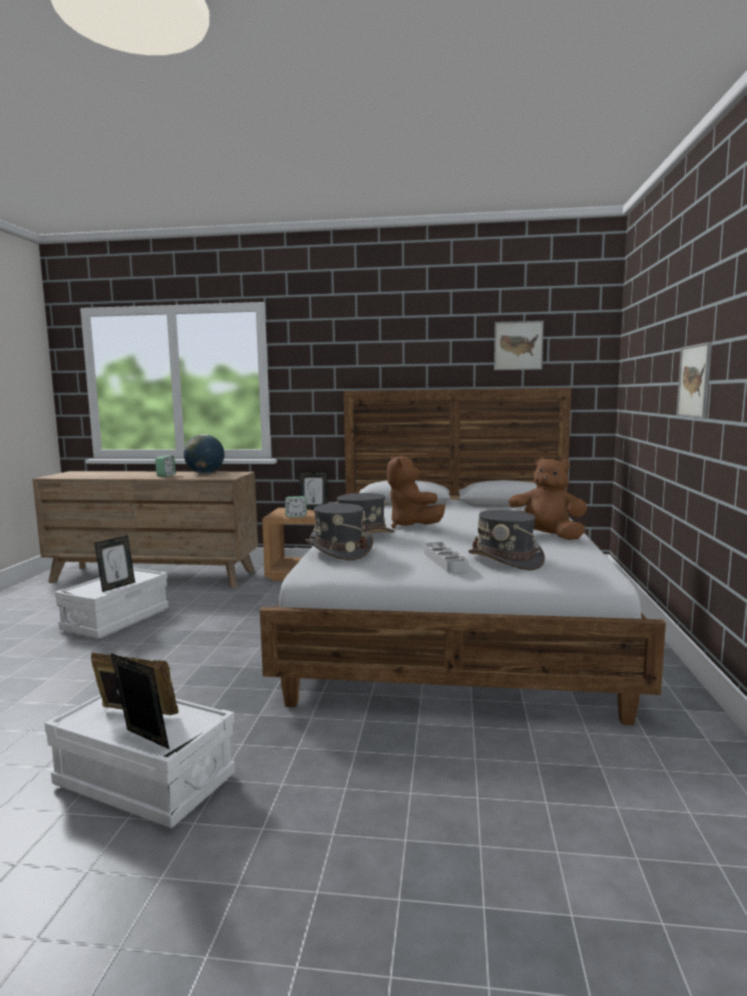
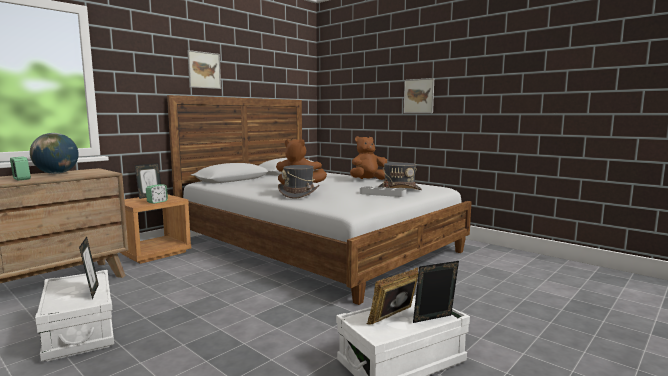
camera: 55 degrees left, 0 degrees up
(339, 551) = (330, 200): grey hat -> none
(518, 345) = (273, 71): picture -> picture (204, 70)

